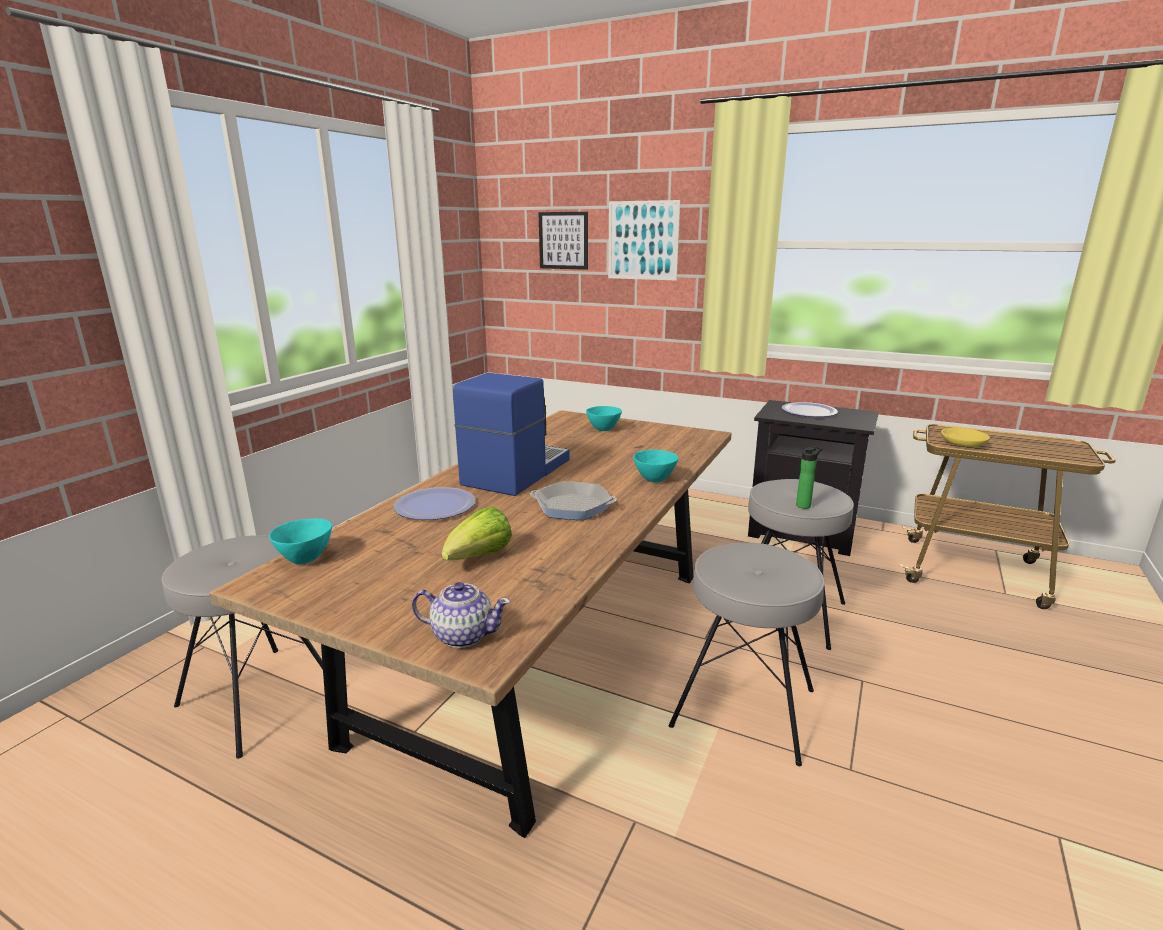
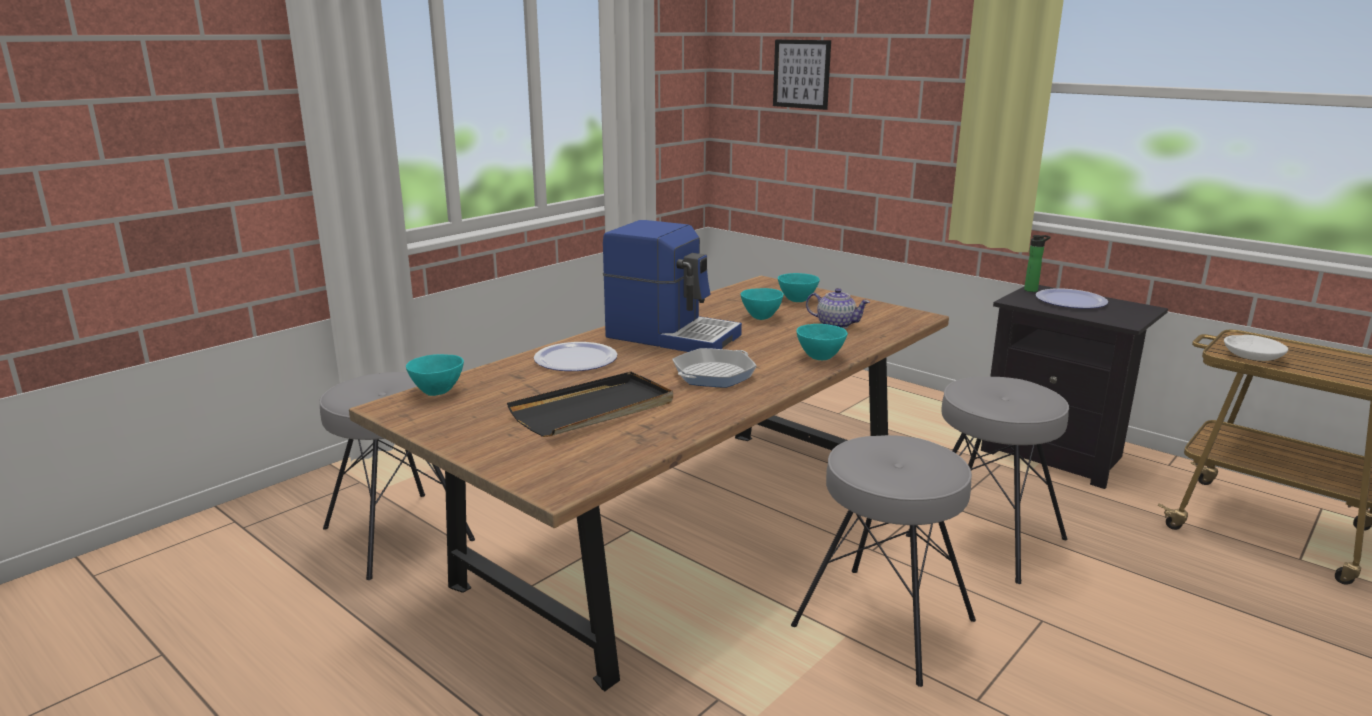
camera: 15 degrees right, 0 degrees up
(462, 635) = (547, 469): teapot -> teapot (835, 325)
(479, 558) = (594, 409): lettuce -> black tray
(514, 472) = (672, 335): coffee machine -> coffee machine turned 75 degrees clockwise
(572, 506) = (713, 374): frying pan -> frying pan turned 75 degrees counterclockwise
(582, 447) = (761, 317): none -> turquoise bowl
(643, 240) = (893, 77): picture -> none
(804, 505) = (1000, 406): bottle -> bottle (1032, 290)
(962, 443) = (1252, 355): yellow bowl -> white bowl

